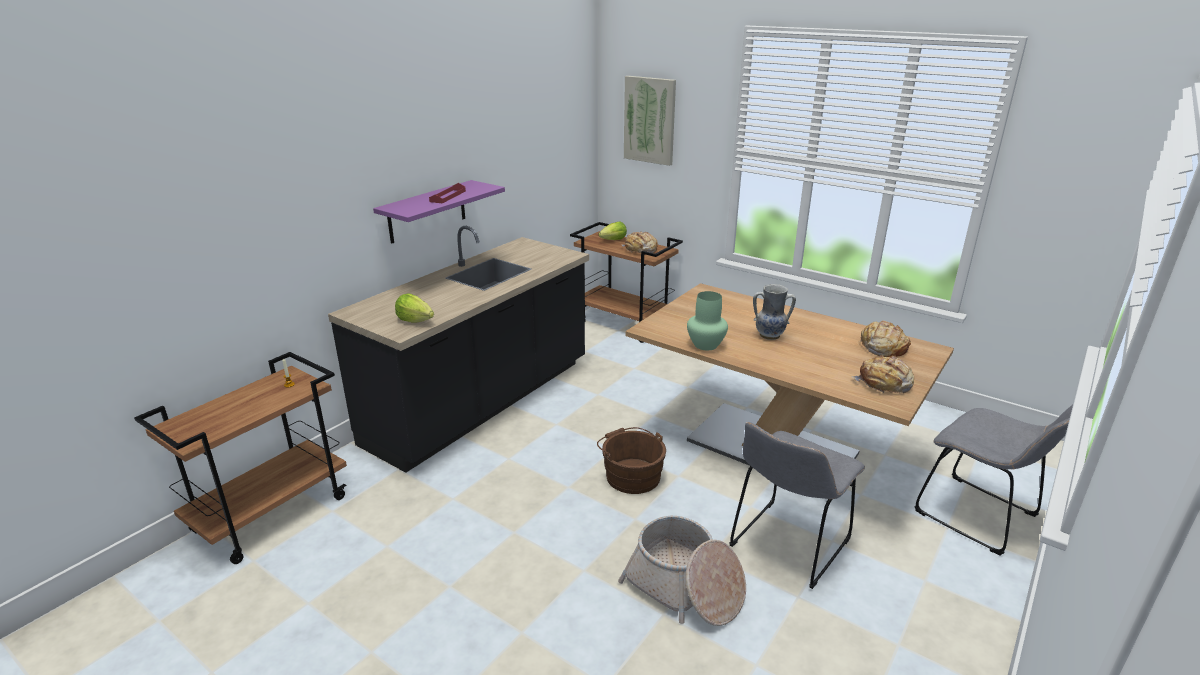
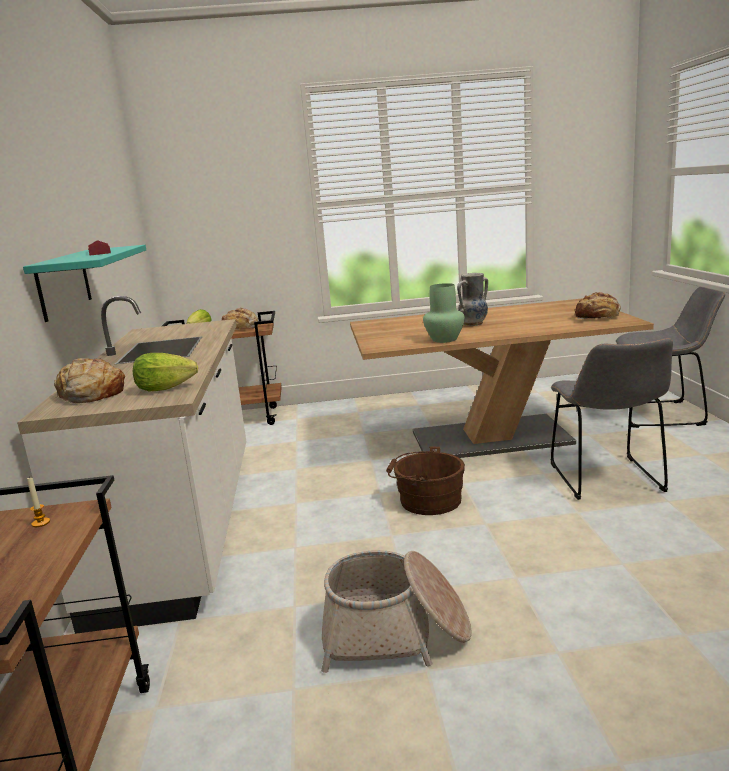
camera: 40 degrees left, 10 degrees down
(427, 211) = (64, 283): purple shelf -> turquoise shelf
(482, 403) = (185, 525): black counter -> white counter
(650, 120) = (211, 194): picture -> none
(684, 588) = (602, 540): basket -> basket (395, 633)
(882, 347) = (550, 308): bread -> bread (91, 394)

